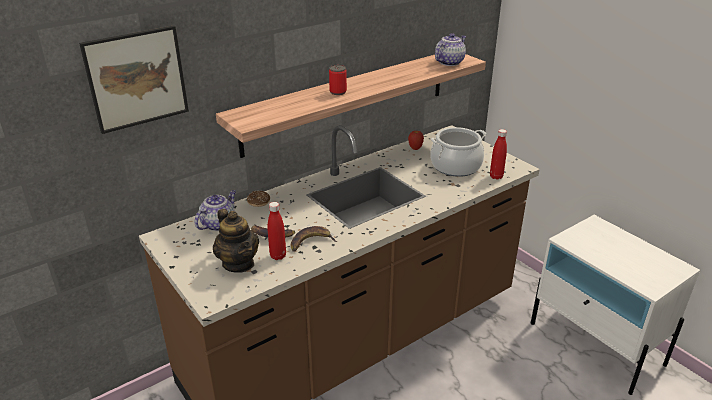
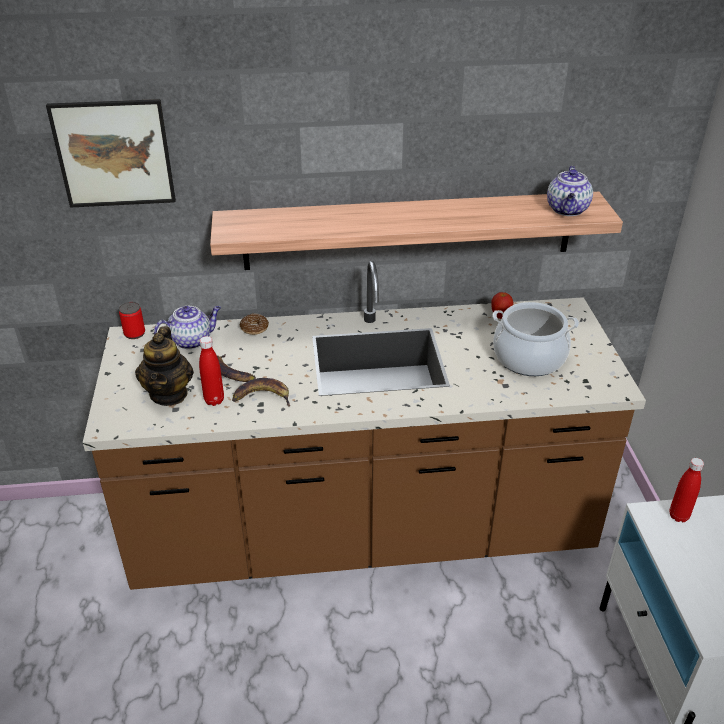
camera: 30 degrees right, 5 degrees up
(338, 92) = (373, 218): can -> can (134, 333)
(449, 62) = (567, 210): teapot -> teapot turned 120 degrees clockwise
(496, 176) = (570, 390): red bottle -> red bottle (678, 516)

